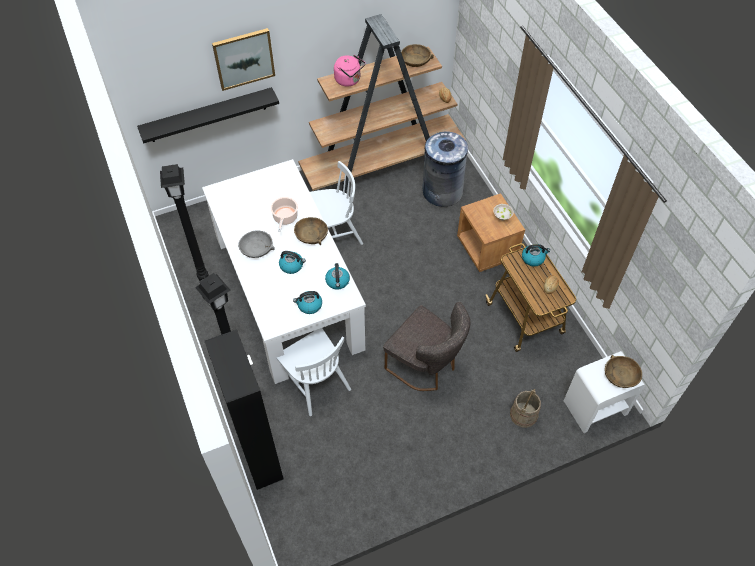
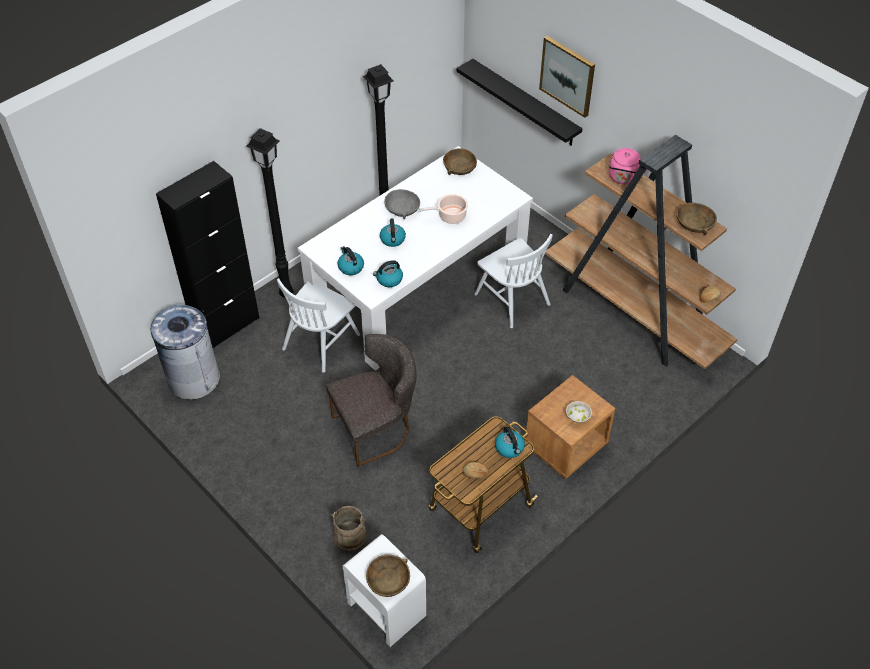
camera: 70 degrees right, 5 degrees down
(311, 234) = (439, 242): brown bowl -> brown bowl (459, 167)
(426, 366) = (376, 428): grey chair -> grey chair turned 135 degrees counterclockwise
(442, 191) = (628, 379): grey trash can -> grey trash can (193, 378)

